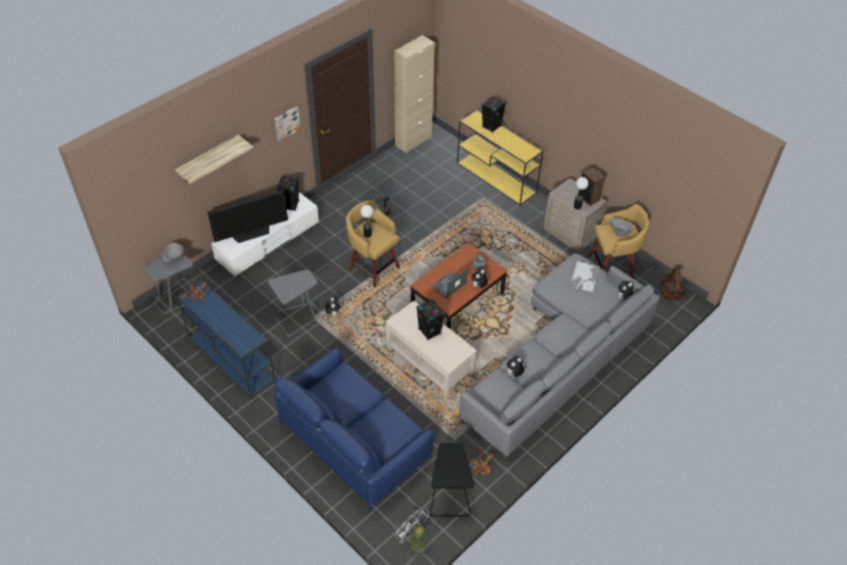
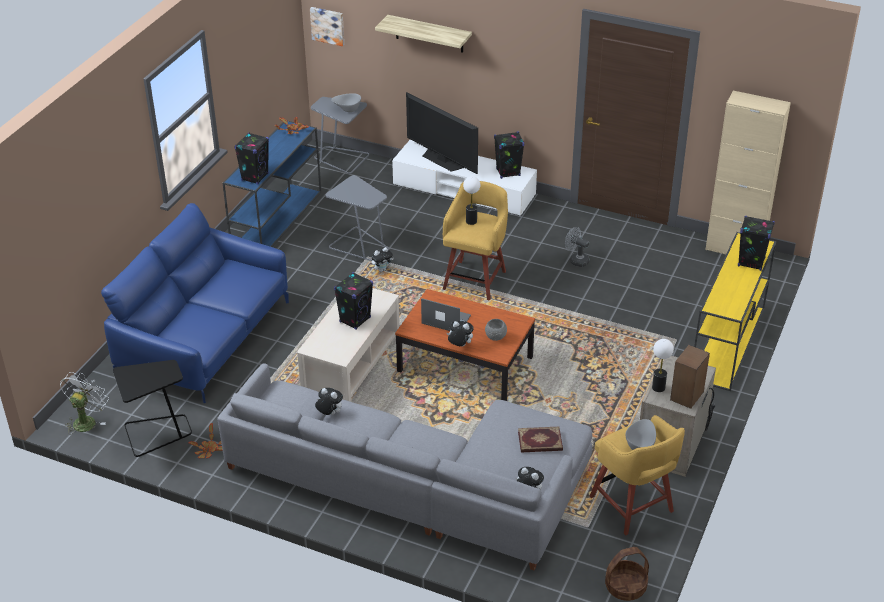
camera: 70 degrees right, 10 degrees down
(248, 335) = (255, 177): none -> black speaker
(286, 123) = (541, 68): picture -> picture (328, 25)
(584, 278) = (540, 442): tray -> book

